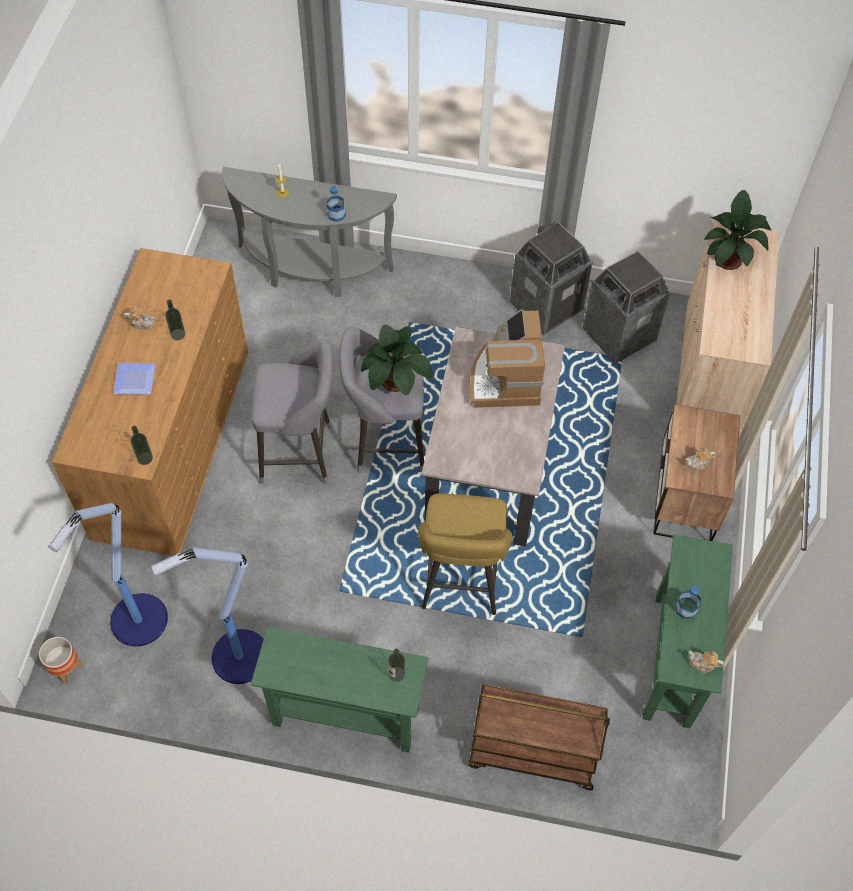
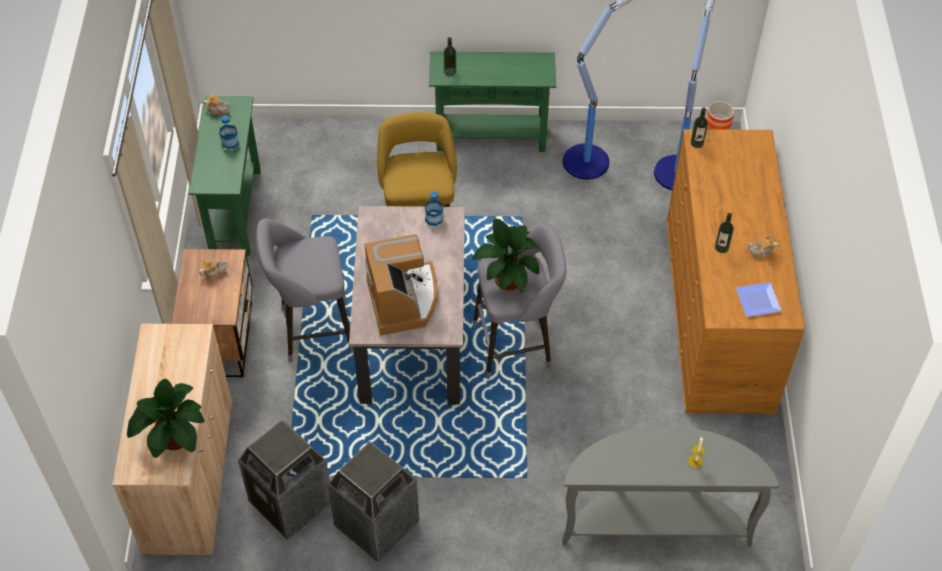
camera: 170 degrees right, 5 degrees down
(133, 379) = (740, 202): plate -> plate (759, 301)
(302, 454) = (593, 321): grey stool -> grey stool (312, 331)
(336, 214) = (624, 443): bottle -> bottle (434, 218)
(531, 755) = (344, 135): brown cart -> none

